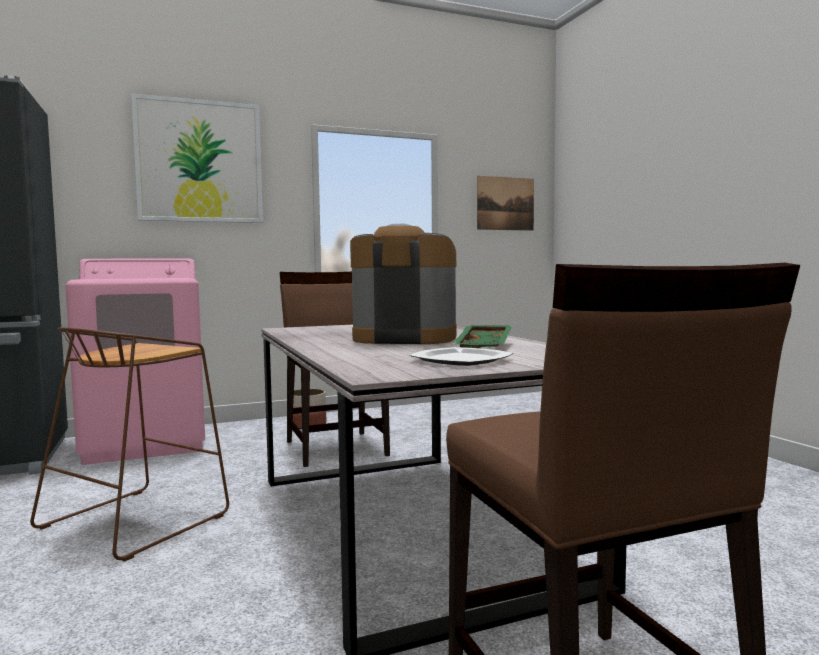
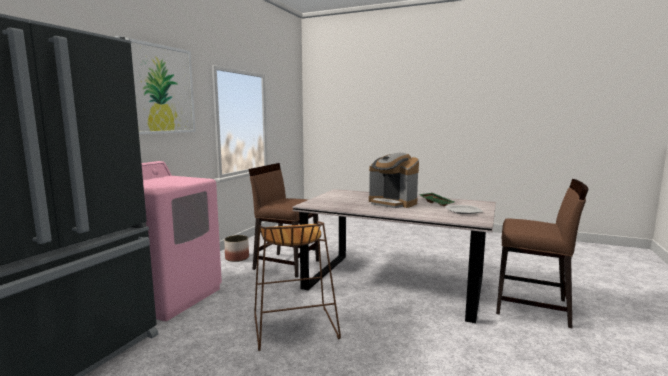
camera: 45 degrees left, 5 degrees up
(404, 338) = (392, 203): coffee machine -> coffee machine turned 105 degrees counterclockwise
(505, 203) = (288, 114): picture -> none

